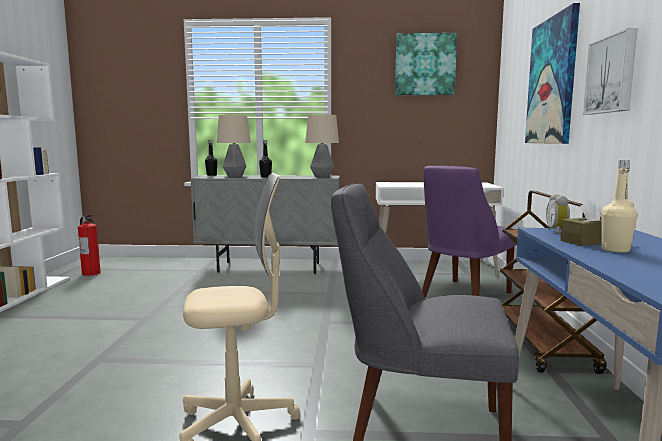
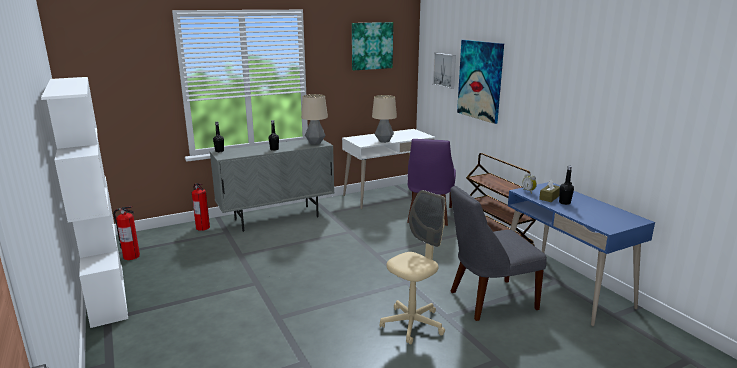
camera: 30 degrees left, 10 degrees up
(188, 263) = (202, 227): none -> fire extinguisher
(235, 176) = (246, 151): table lamp -> table lamp (384, 141)
(612, 75) = (531, 96): picture -> picture (445, 70)
(615, 250) = (564, 203): beige bottle -> black bottle

